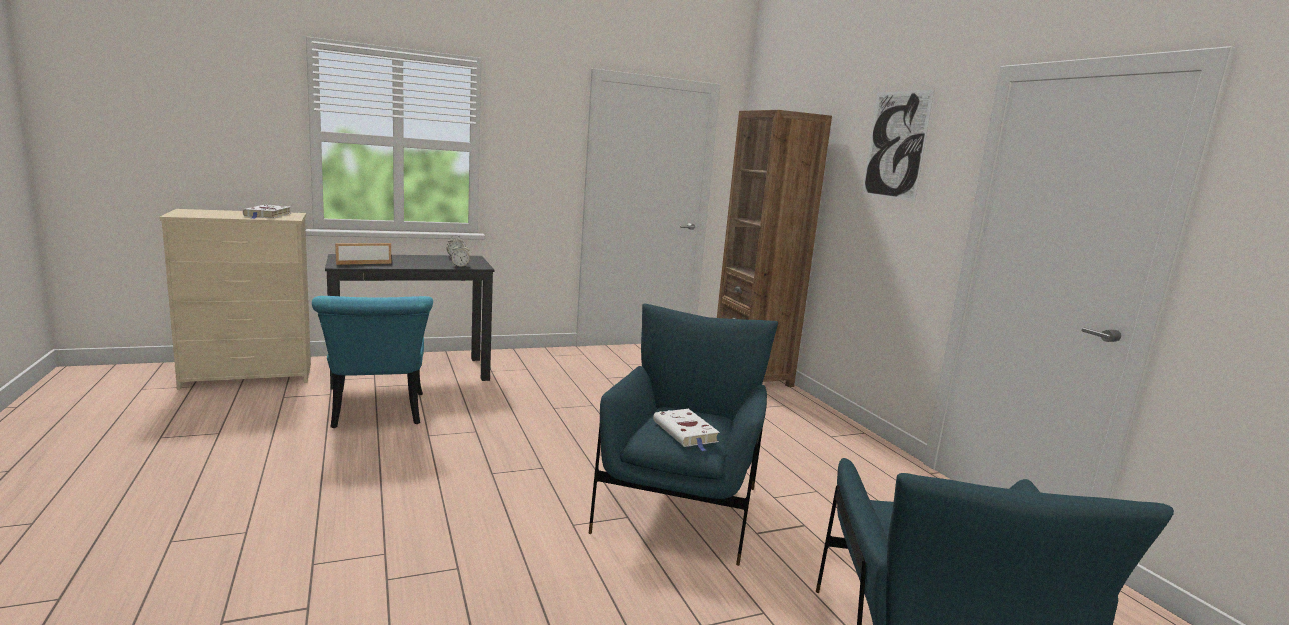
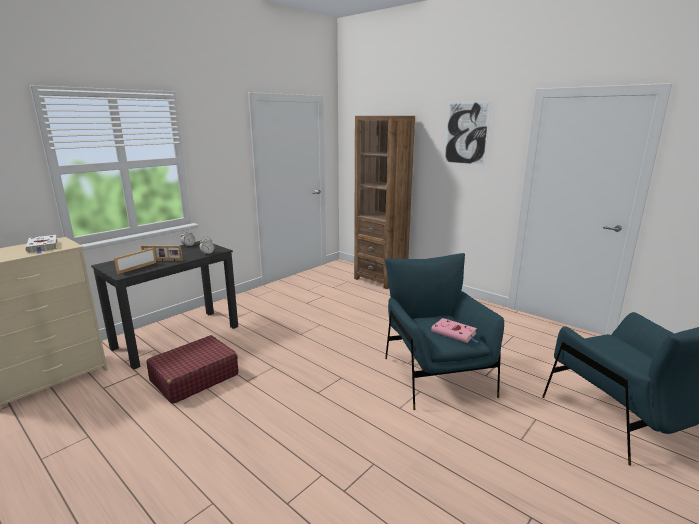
camera: 25 degrees left, 5 degrees up
(377, 415) = (194, 378): turquoise chair -> red suitcase
(401, 263) = (162, 261): none -> picture frame
(686, 433) = (455, 333): white book -> pink book

